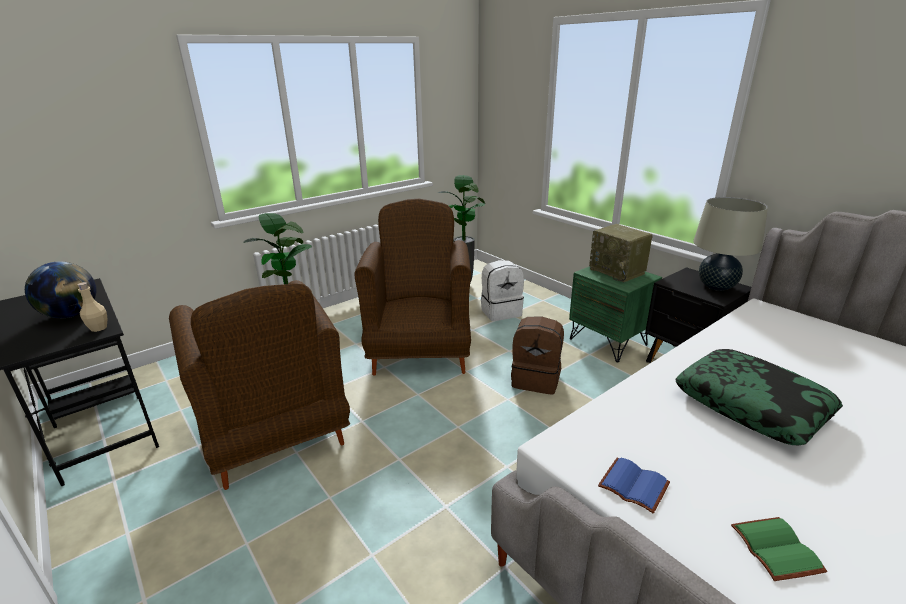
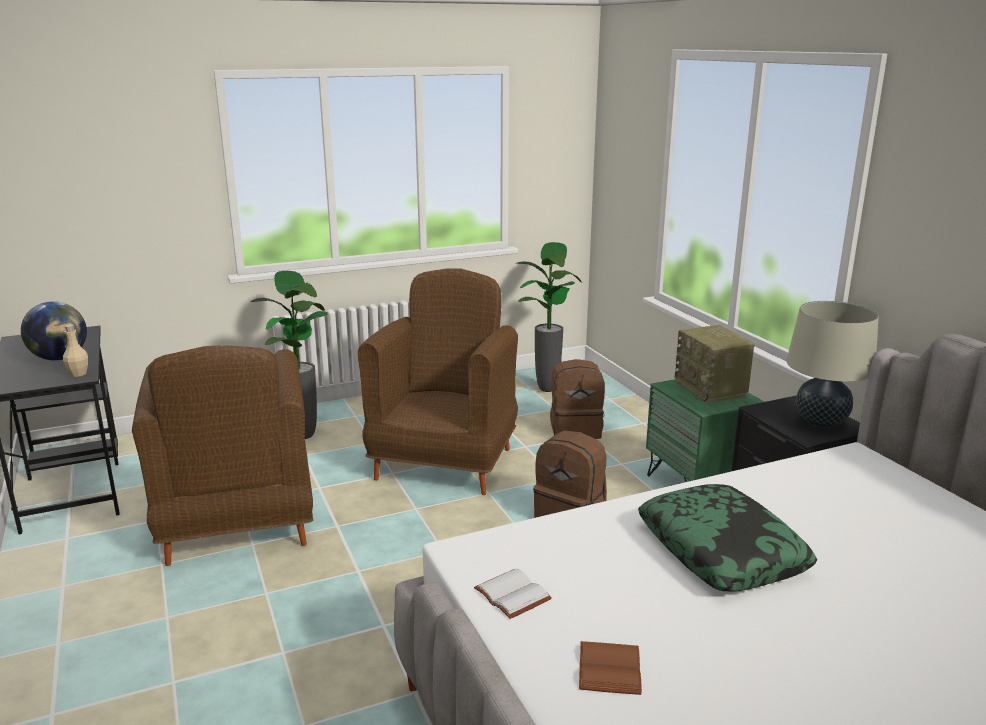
camera: 15 degrees right, 5 degrees down
(500, 311) = (575, 430): white backpack -> brown backpack
(632, 486) = (510, 595): blue book -> white book
(778, 550) = (611, 670): green book -> brown book

